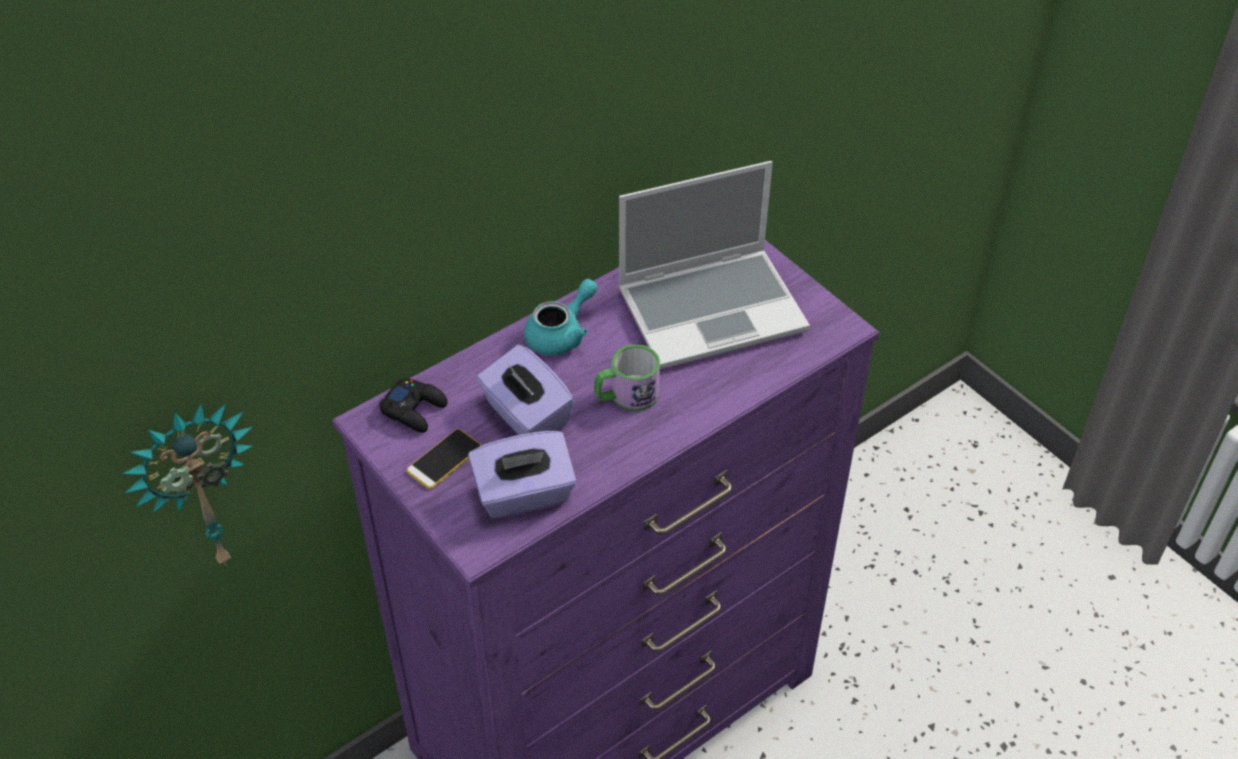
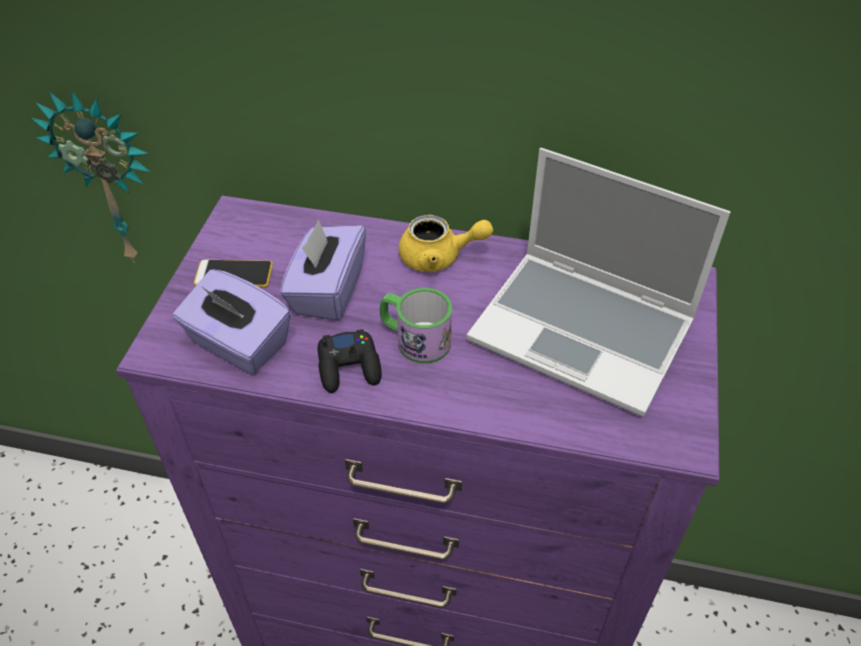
camera: 50 degrees right, 0 degrees up
(414, 409) = (270, 228): black game controller -> black game controller (349, 367)
(561, 334) = (439, 257): turquoise teapot -> yellow teapot

